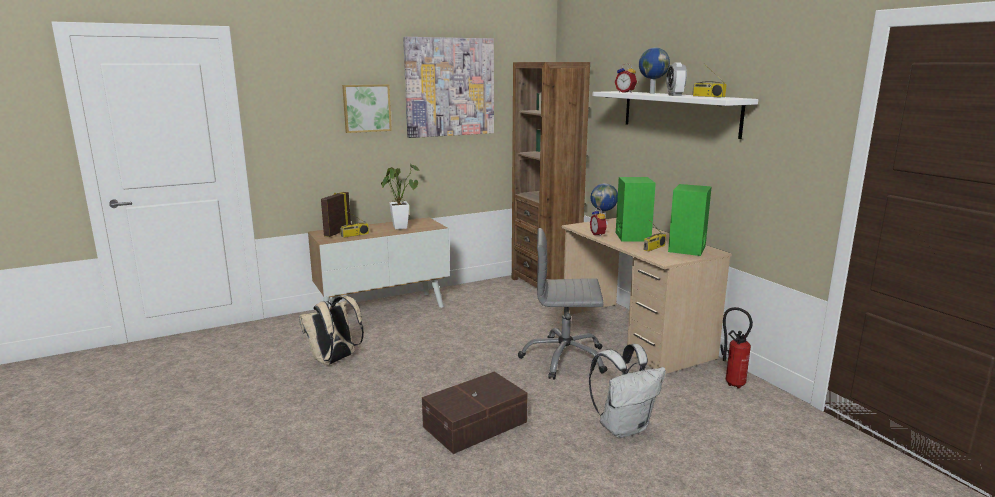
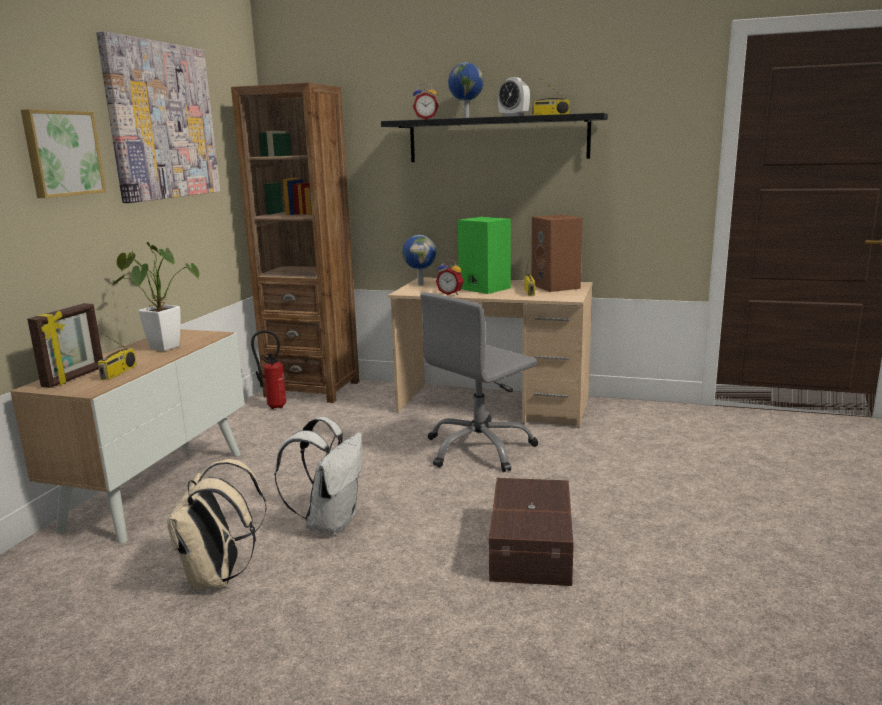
camera: 45 degrees left, 0 degrees up
(337, 232) = (75, 377): picture frame -> picture frame turned 135 degrees counterclockwise
(624, 427) = (640, 480): white backpack -> white backpack (330, 522)
(679, 112) = (497, 139): white shelf -> black shelf
(687, 249) = (556, 286): green speaker -> brown speaker
(732, 383) = (632, 411): fire extinguisher -> fire extinguisher (273, 406)

